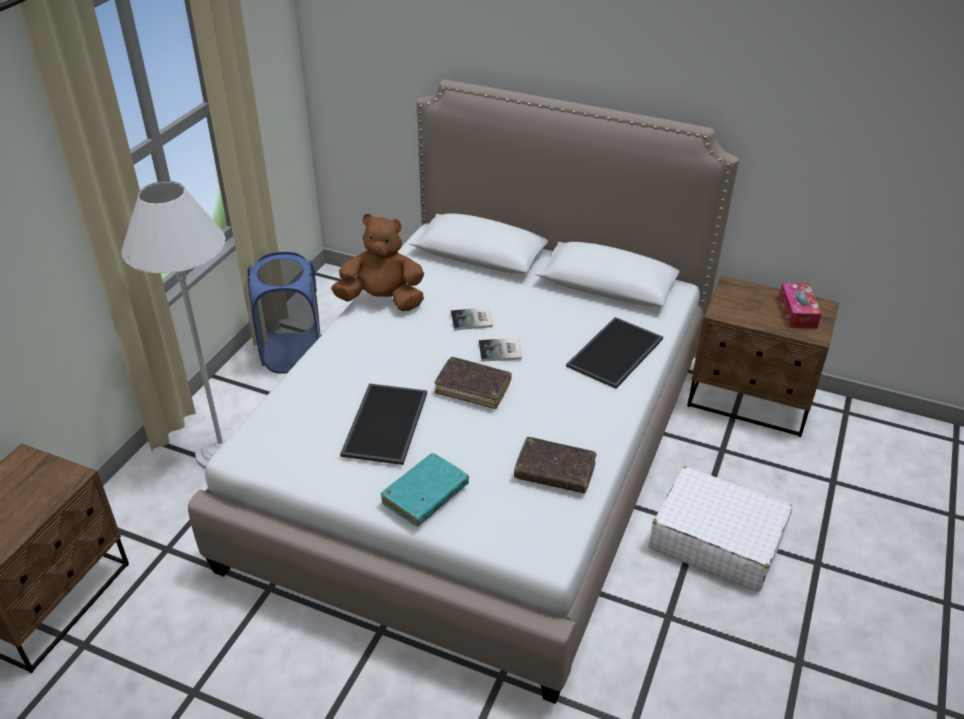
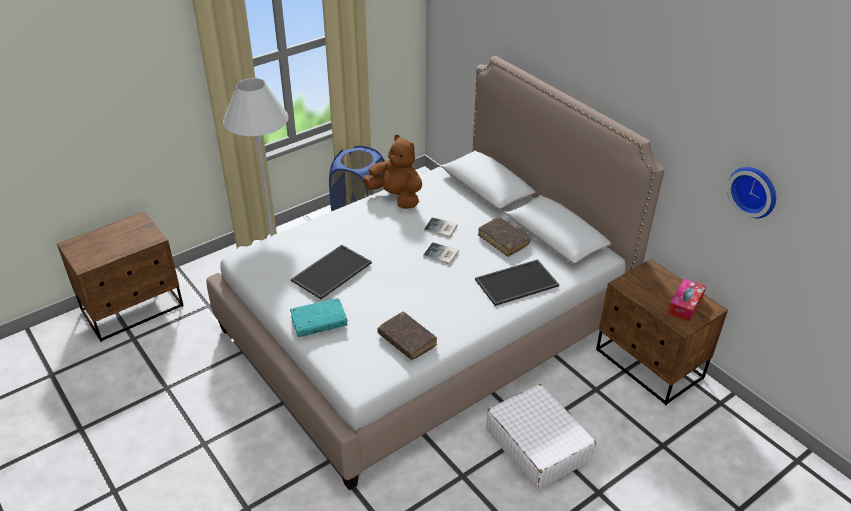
camera: 30 degrees right, 0 degrees up
(473, 388) = (402, 271): brown book -> brown book (503, 240)
(864, 150) = (754, 191): none -> wall clock

